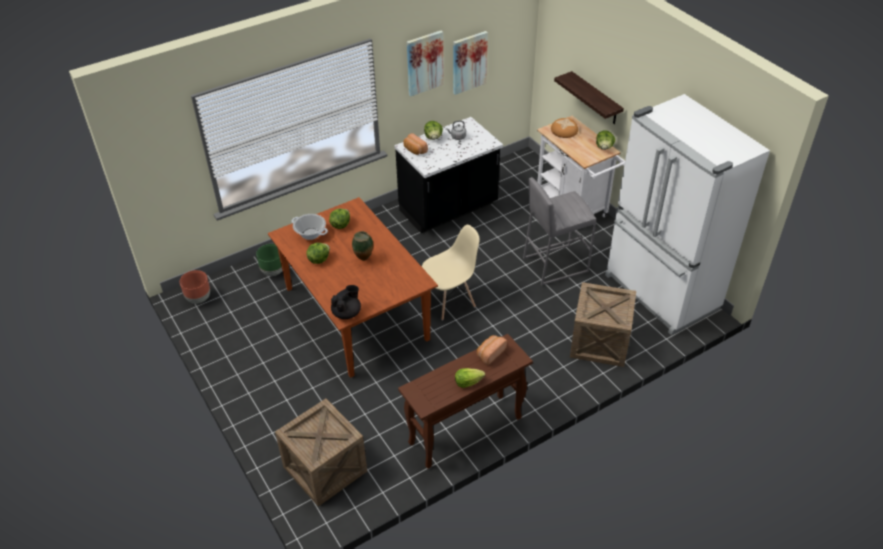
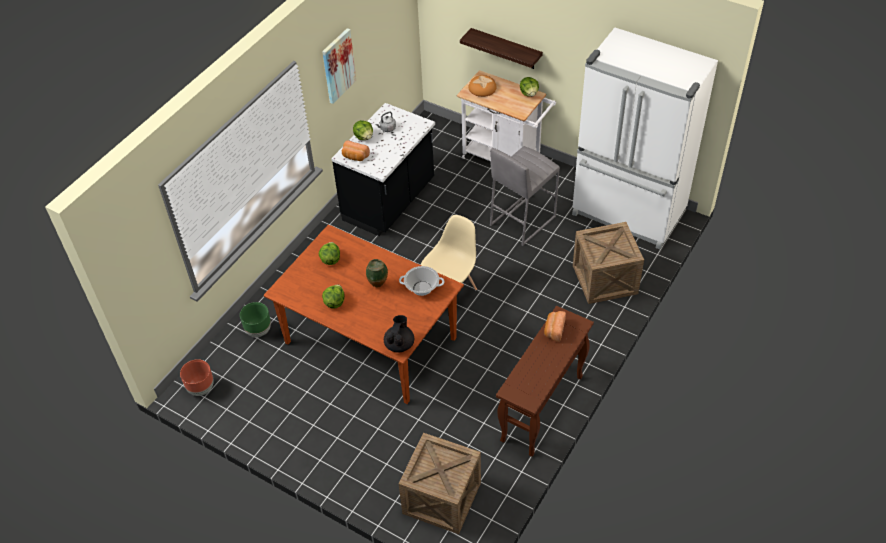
camera: 25 degrees left, 5 degrees up
(310, 234) = (307, 280): cooking pot -> cooking pot (422, 288)
(468, 382) = (552, 364): lettuce -> none
(469, 62) = (371, 49): picture -> none

